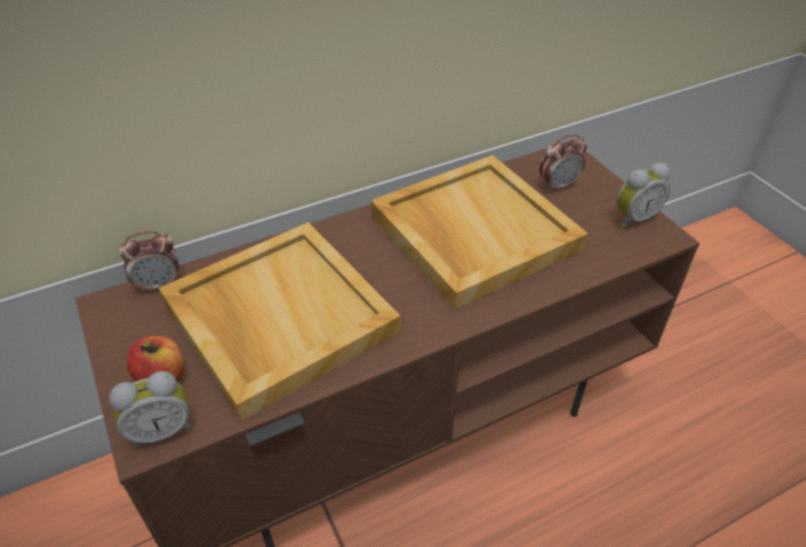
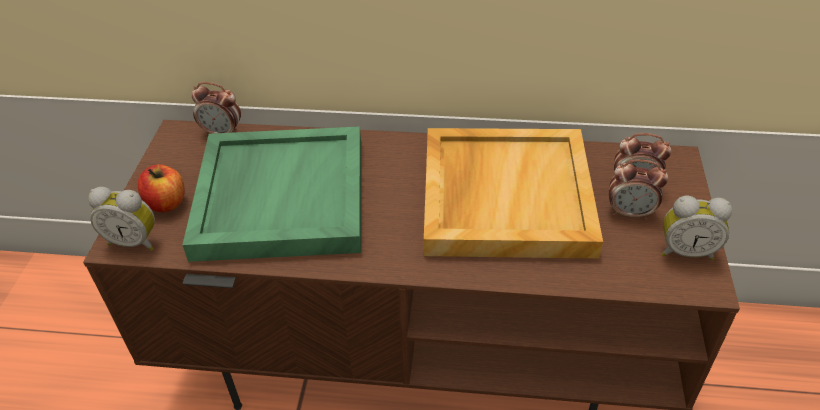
camera: 35 degrees right, 0 degrees up
(277, 318) = (280, 196): beige tray -> green tray
(573, 206) = (630, 213): none -> alarm clock

